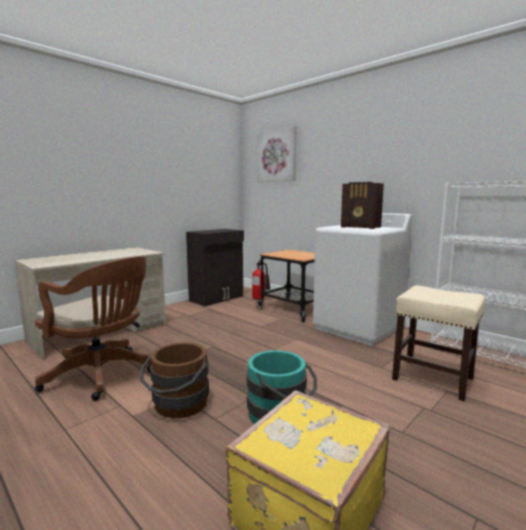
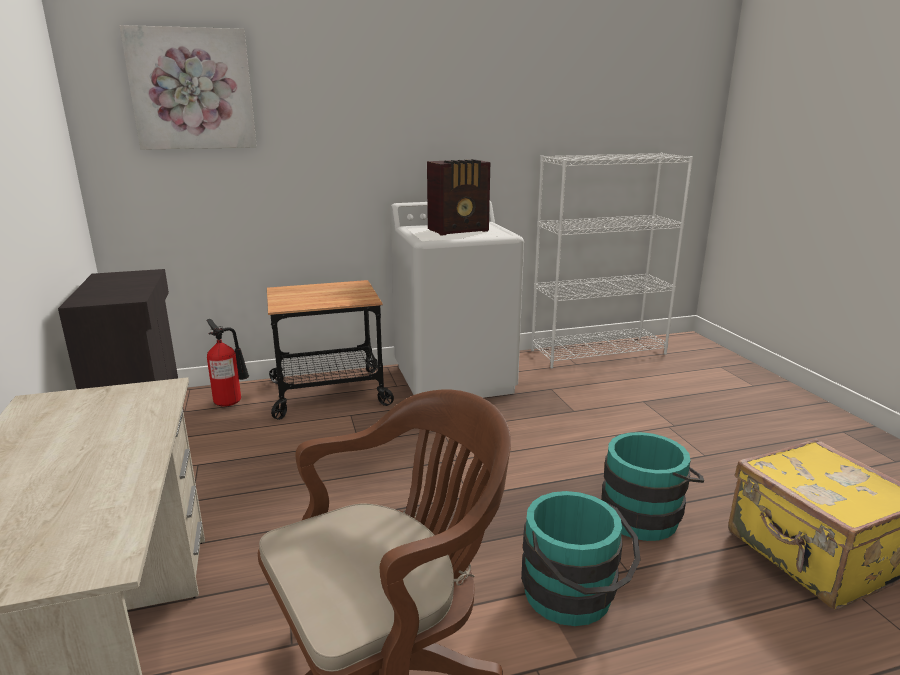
camera: 60 degrees left, 10 degrees up
(178, 406) = (574, 598): brown bucket -> turquoise bucket
(434, 379) = (618, 397): beige stool -> none

